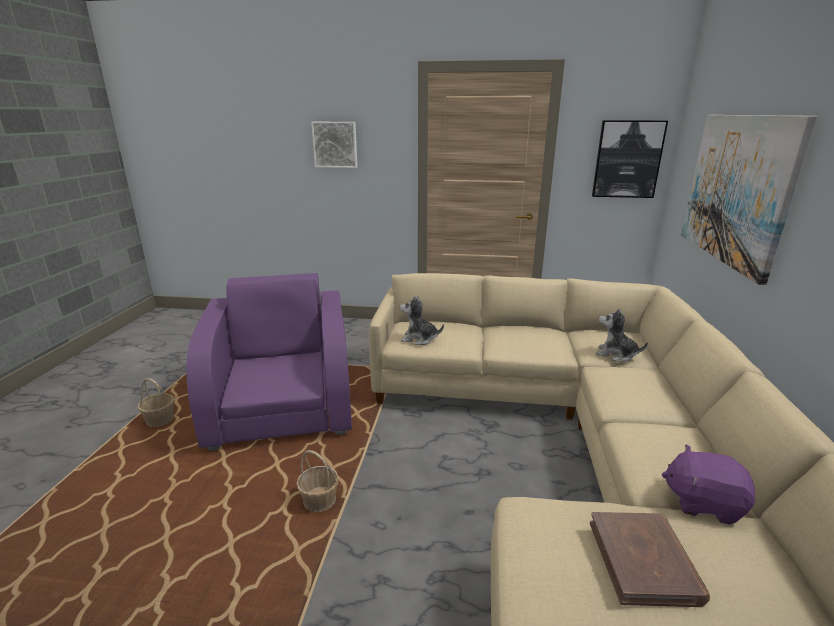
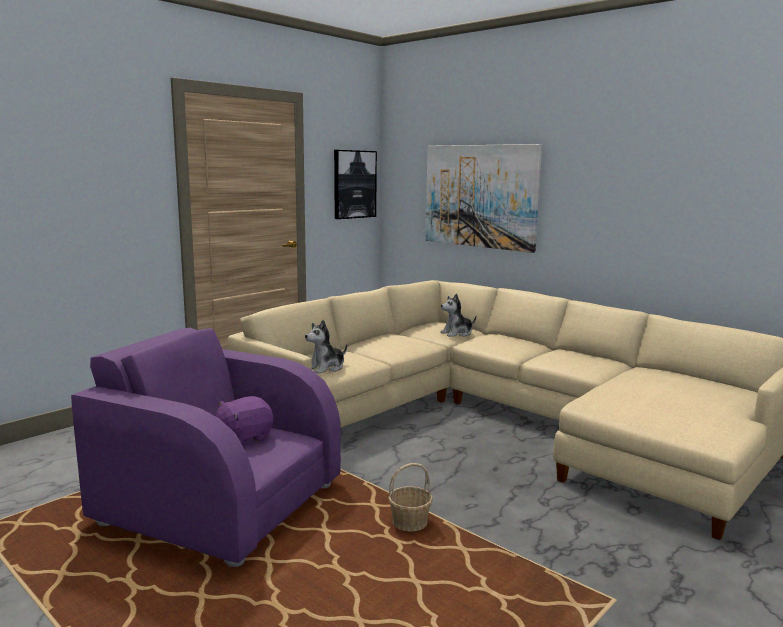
camera: 55 degrees left, 10 degrees down
(160, 420) = (96, 595): basket -> none
(335, 144) = (71, 173): picture -> none
(644, 561) = (651, 390): brown book -> none
(703, 502) = (617, 369): purple plush toy -> purple plush toy (244, 437)

